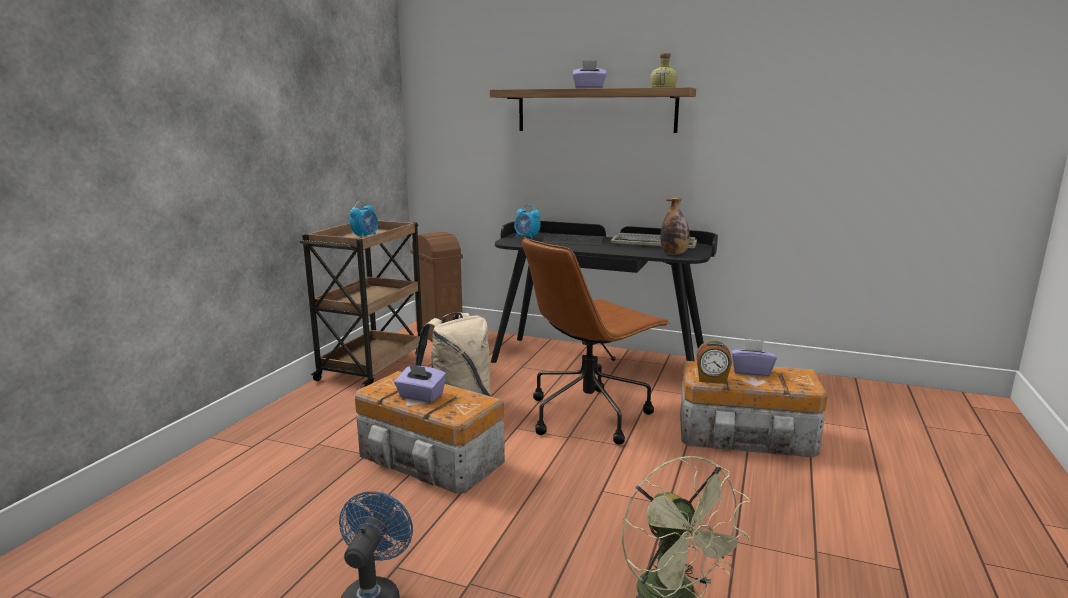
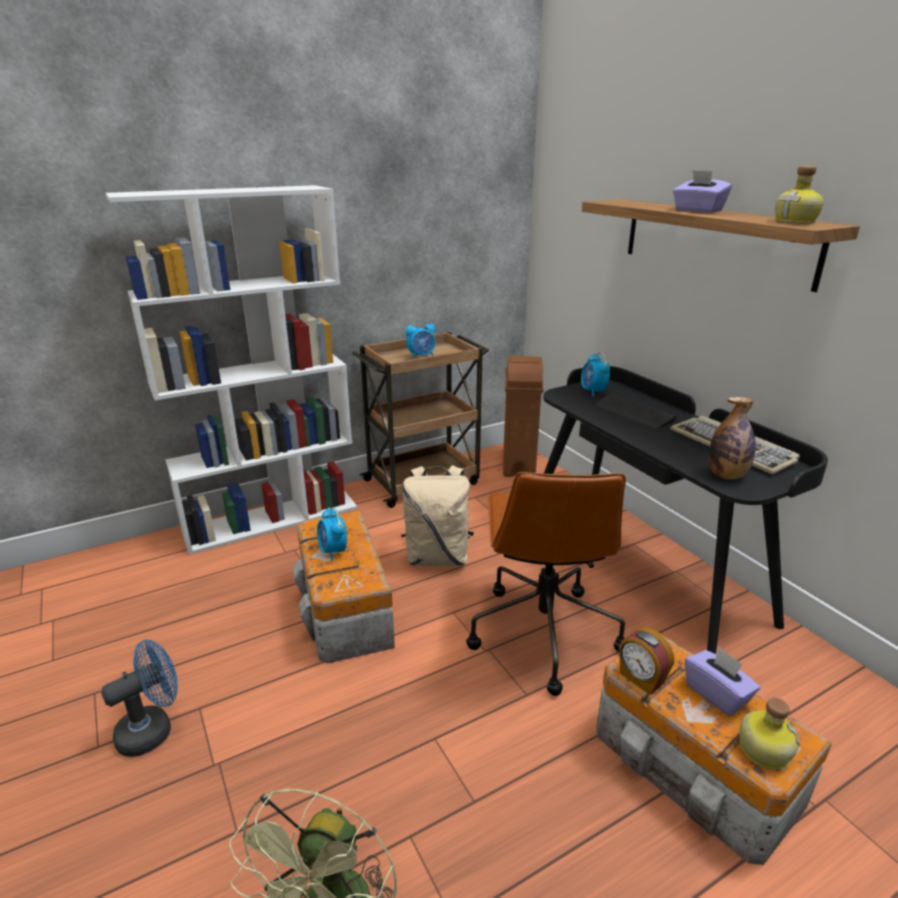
camera: 40 degrees right, 10 degrees up
(256, 433) = (272, 518): none -> white bookcase
(421, 396) = (333, 551): purple tissue box -> alarm clock
(589, 414) = (542, 631): brown office chair -> brown office chair turned 90 degrees counterclockwise
(797, 381) = (762, 748): none -> bottle

